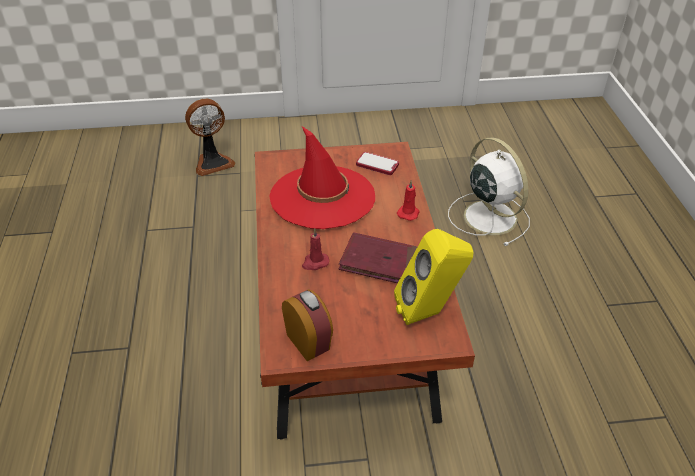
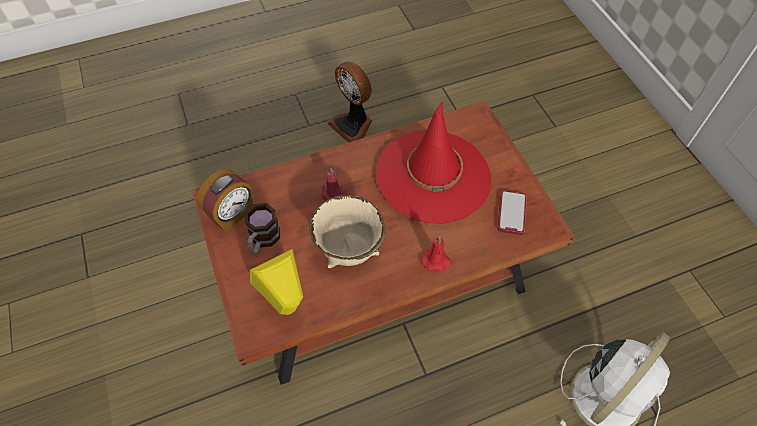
camera: 75 degrees right, 15 degrees up
(212, 162) = (559, 99): fan -> fan (353, 125)
(349, 321) = (263, 240): none -> mug
(382, 262) = (348, 251): red book -> beige bowl

